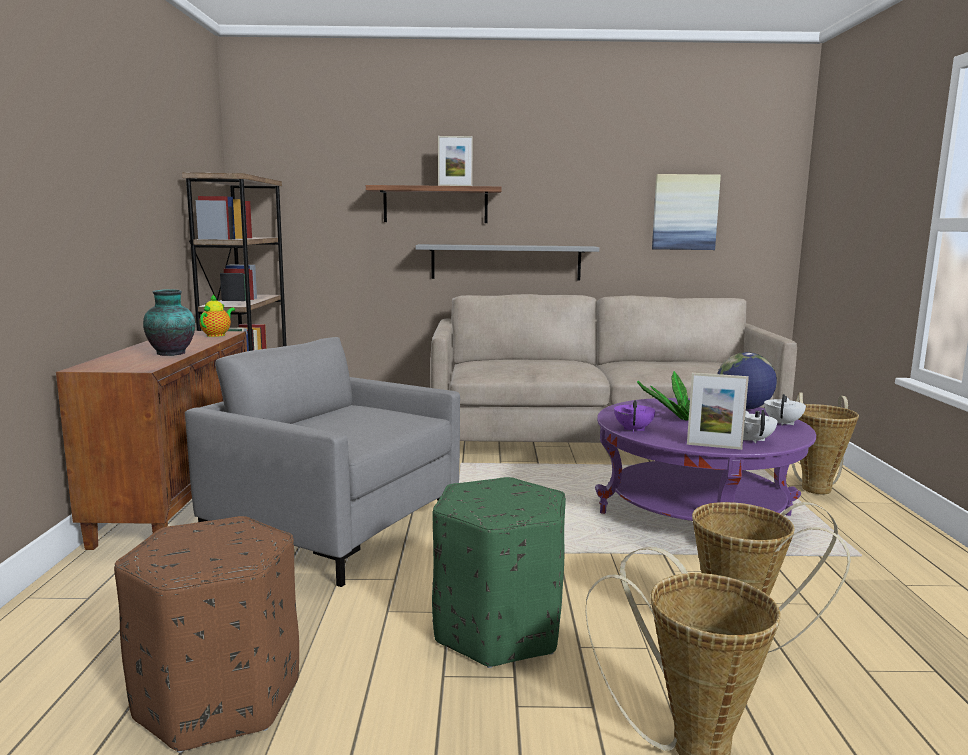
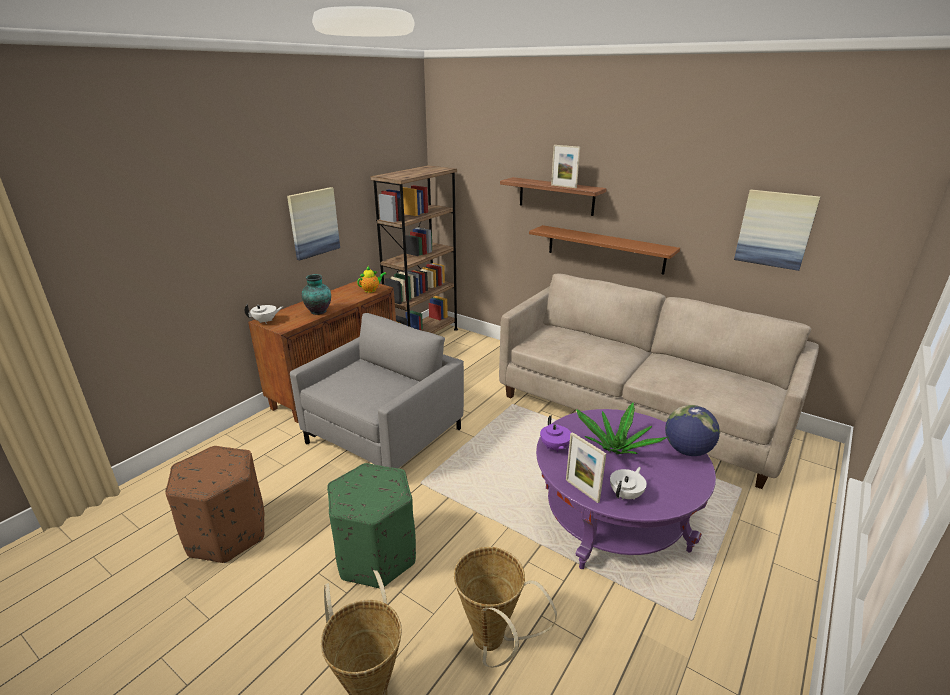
camera: 35 degrees right, 15 degrees up
(126, 222) = (313, 223): none -> picture
(335, 527) = (385, 436): grey armchair -> grey armchair turned 60 degrees clockwise
(506, 262) = (605, 249): grey shelf -> brown shelf
(634, 429) = (554, 447): purple teapot -> purple teapot turned 120 degrees clockwise
(783, 423) = (689, 483): white teapot -> white teapot (266, 321)
(816, 487) = (762, 532): basket -> none

